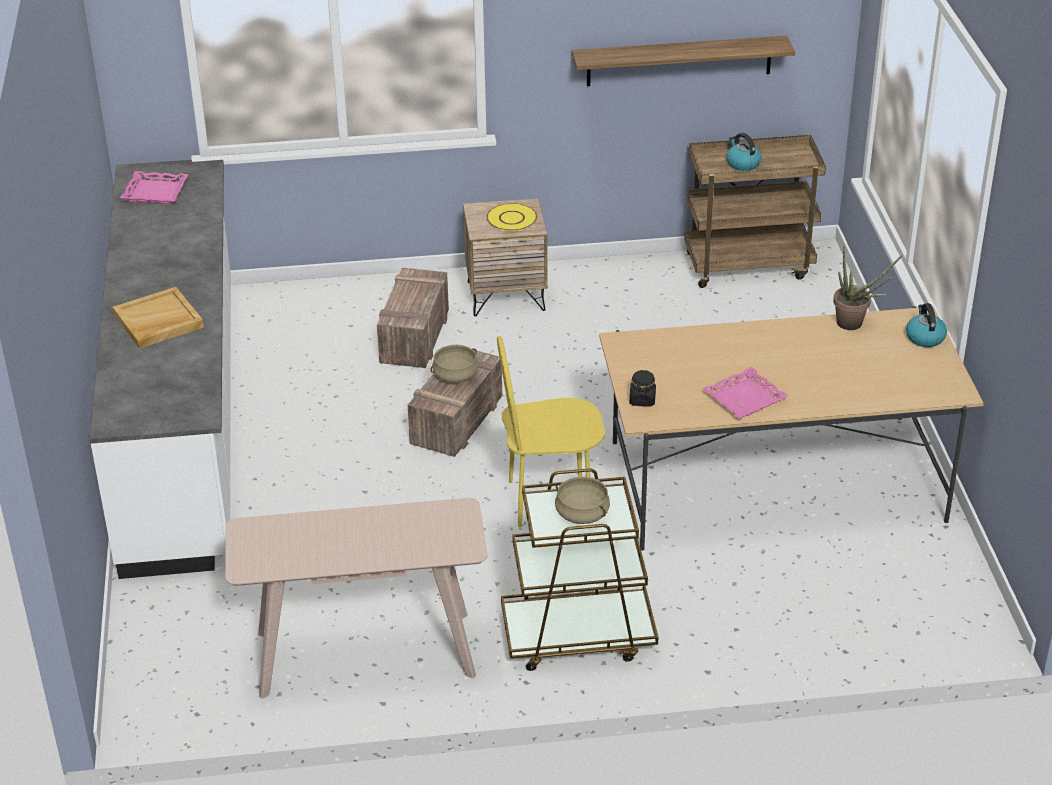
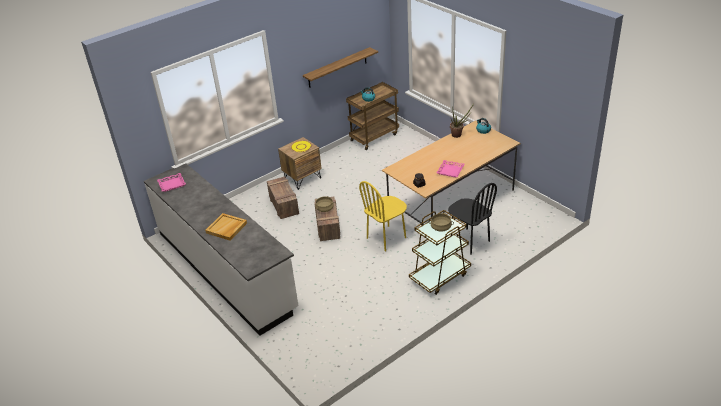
camera: 30 degrees left, 0 degrees up
(365, 655) = (377, 317): beige console table -> none
(721, 590) = (469, 241): none -> black chair

